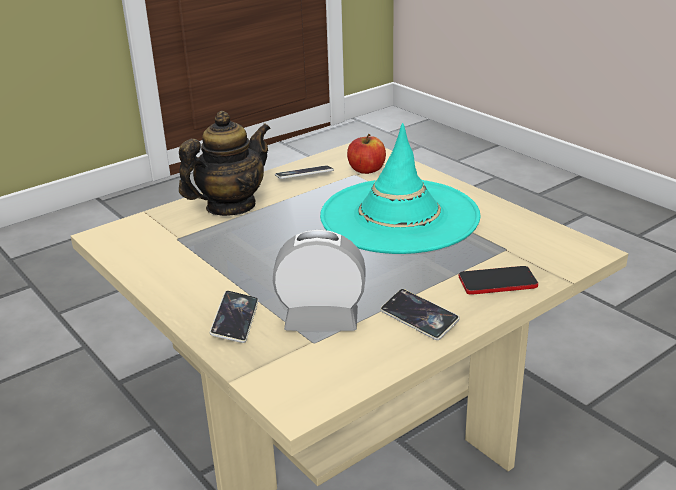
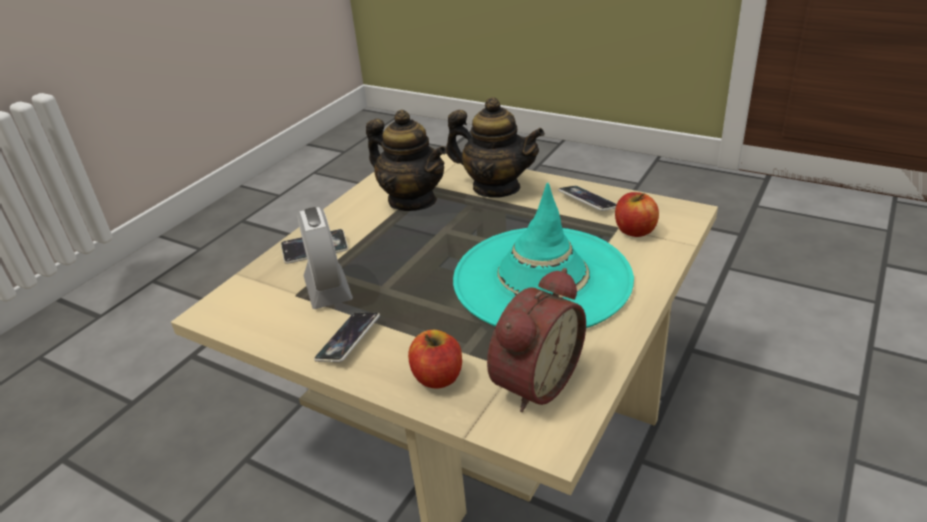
camera: 70 degrees right, 5 degrees up
(200, 250) = (412, 200): none -> teapot
(497, 282) = (438, 377): phone -> apple
(524, 245) = (532, 381): none -> alarm clock

